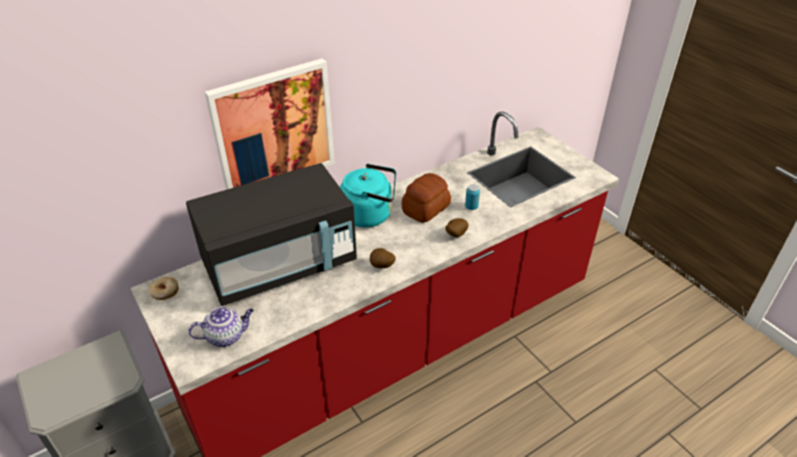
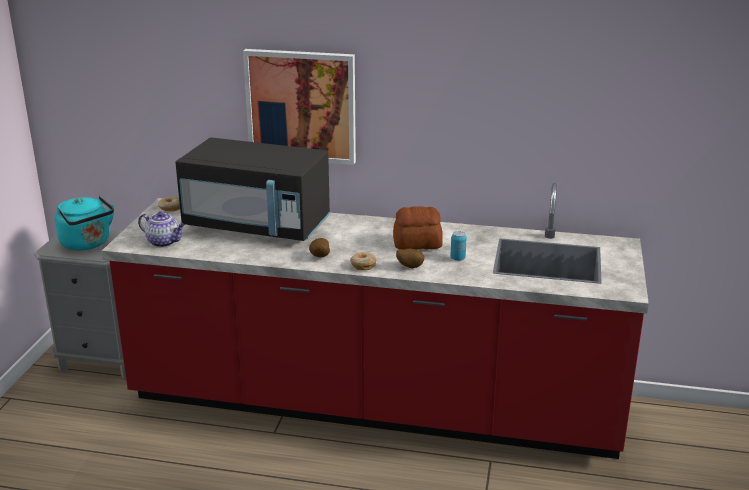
camera: 45 degrees right, 15 degrees down
(370, 214) = (368, 228): turquoise kettle -> turquoise kettle (87, 244)
(423, 254) = (363, 265): none -> donut

